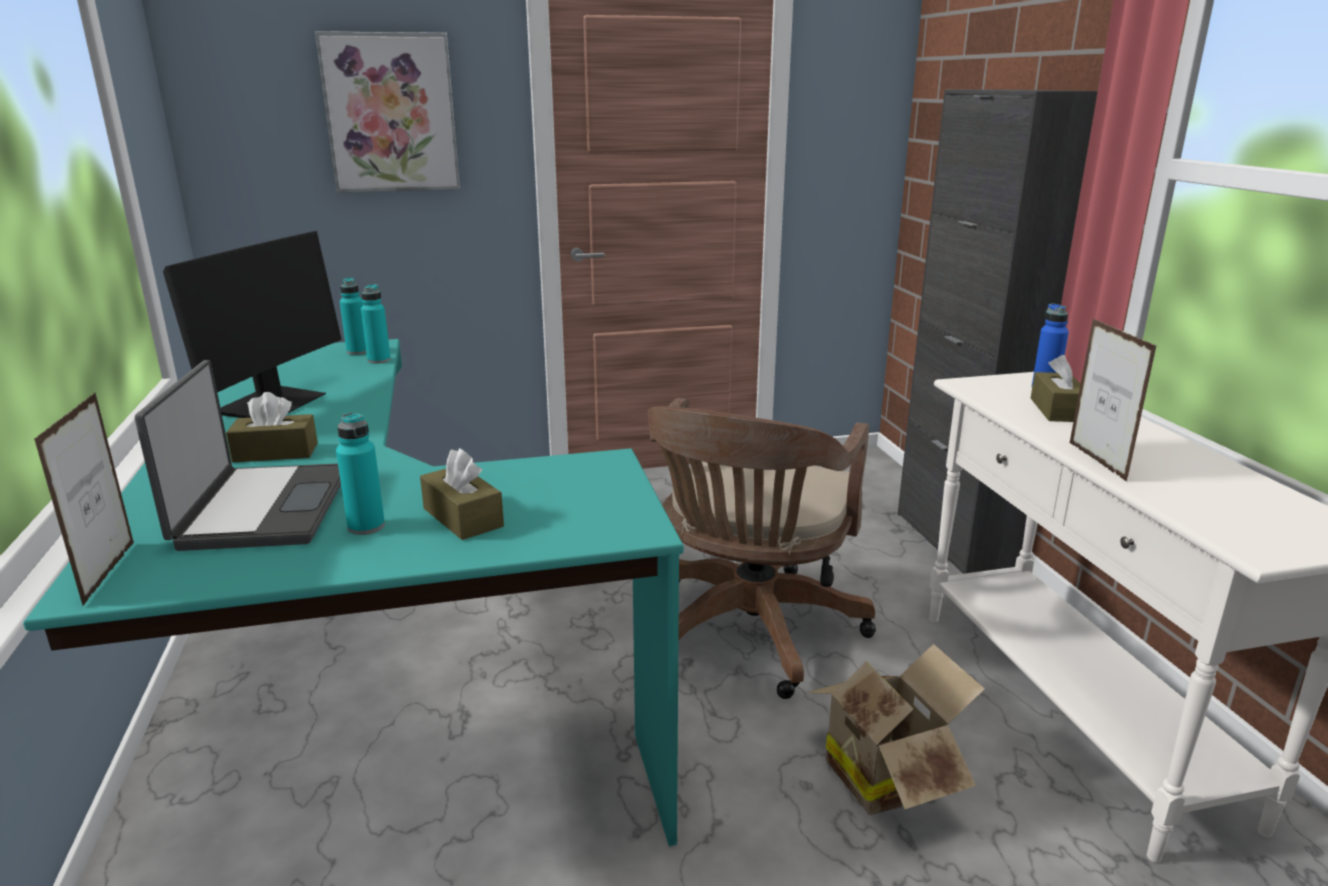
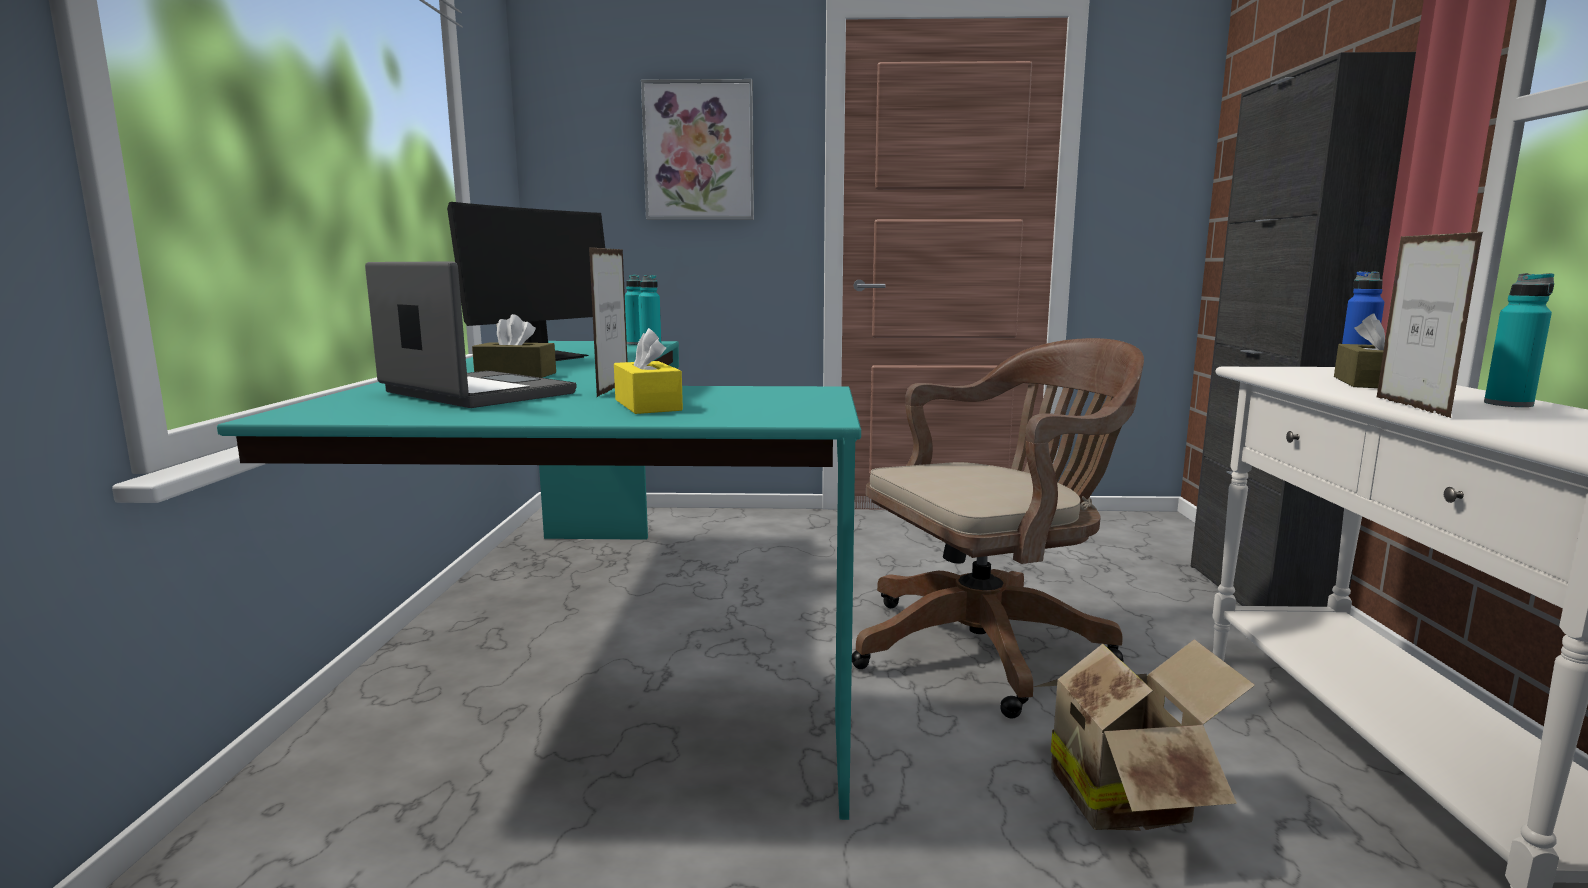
camera: 15 degrees right, 10 degrees down
(110, 572) = (313, 410): picture frame -> picture frame (613, 389)
(262, 508) = (474, 393): laptop -> laptop turned 60 degrees counterclockwise
(366, 526) = (553, 404): turquoise bottle -> turquoise bottle (1508, 404)
(463, 517) = (647, 405): brown tissue box -> yellow tissue box
(749, 634) = (990, 646): brown office chair -> brown office chair turned 150 degrees counterclockwise

